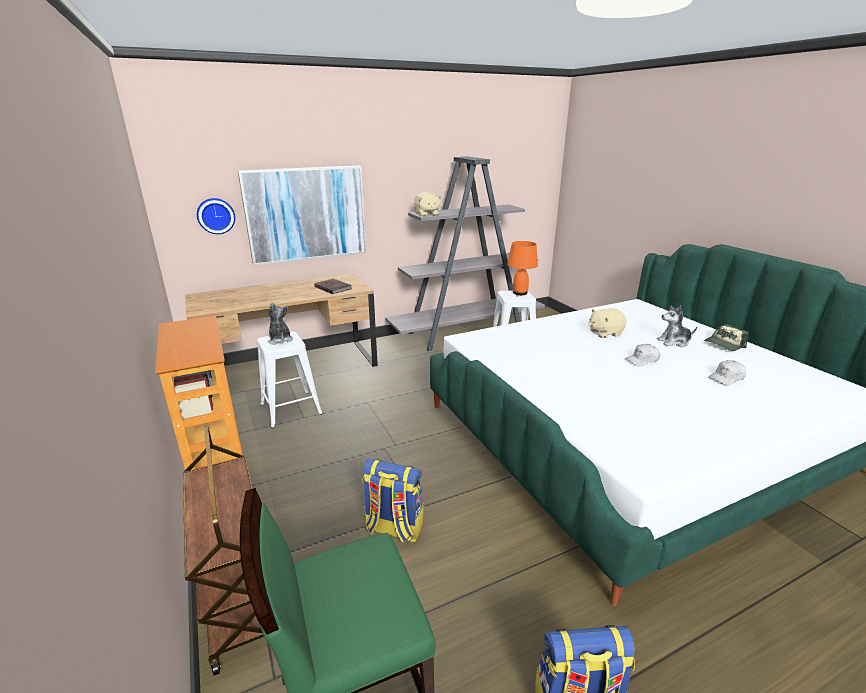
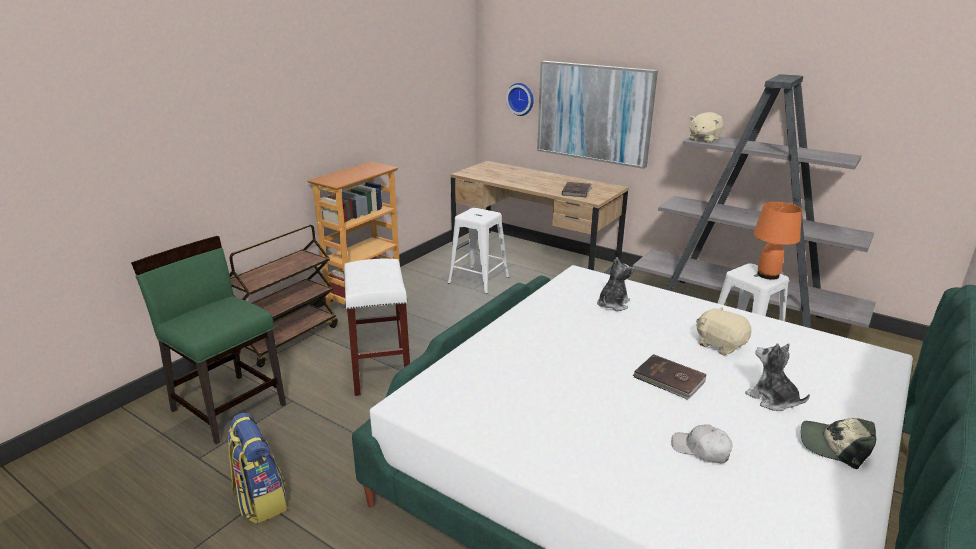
camera: 60 degrees right, 0 degrees up
(280, 340) = (479, 214): plush toy -> plush toy (612, 304)
(393, 528) = (380, 371): backpack -> white stool
(642, 360) = (669, 379): white cap -> brown book

